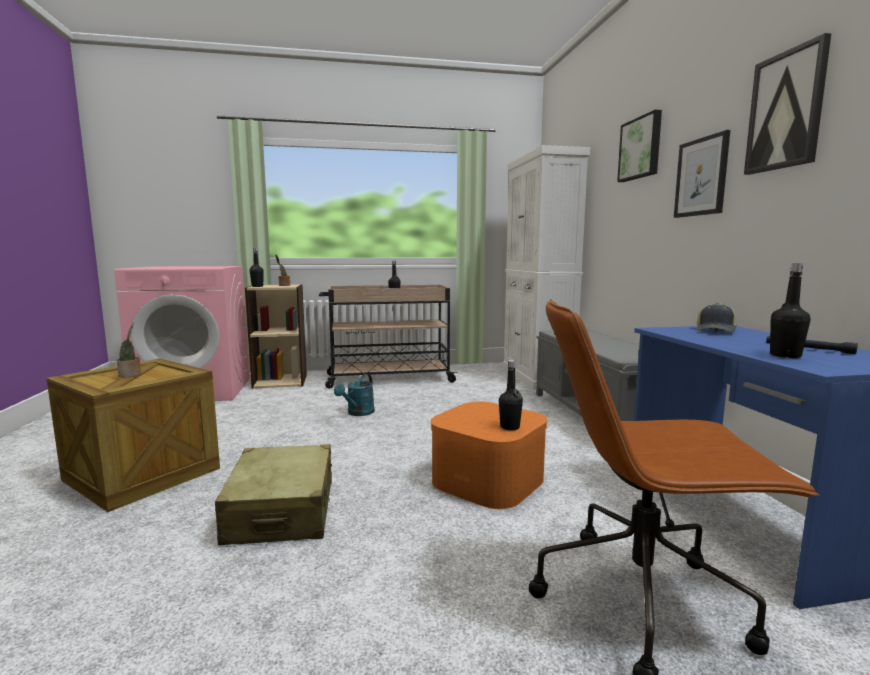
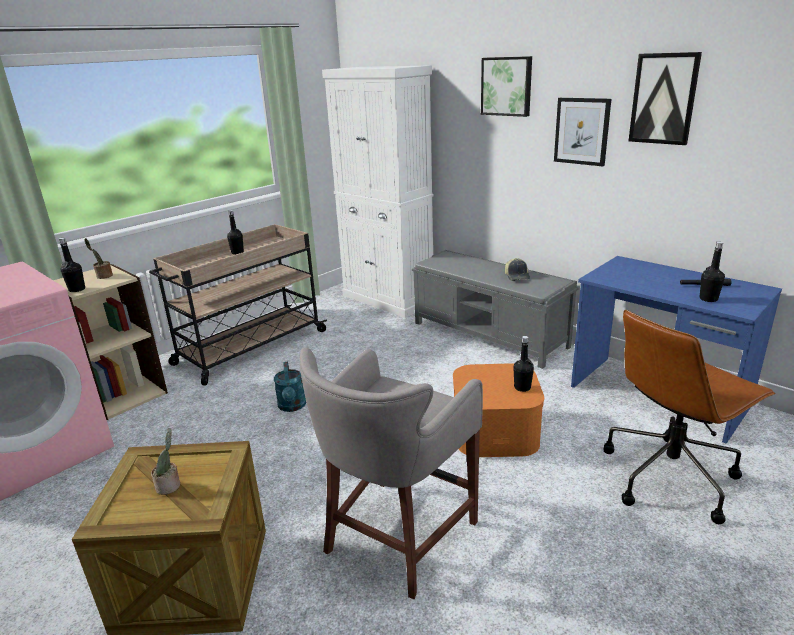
camera: 35 degrees left, 15 degrees up
(282, 511) = (396, 538): beige suitcase -> grey stool
(716, 330) = (627, 269): cap -> cap (517, 276)

